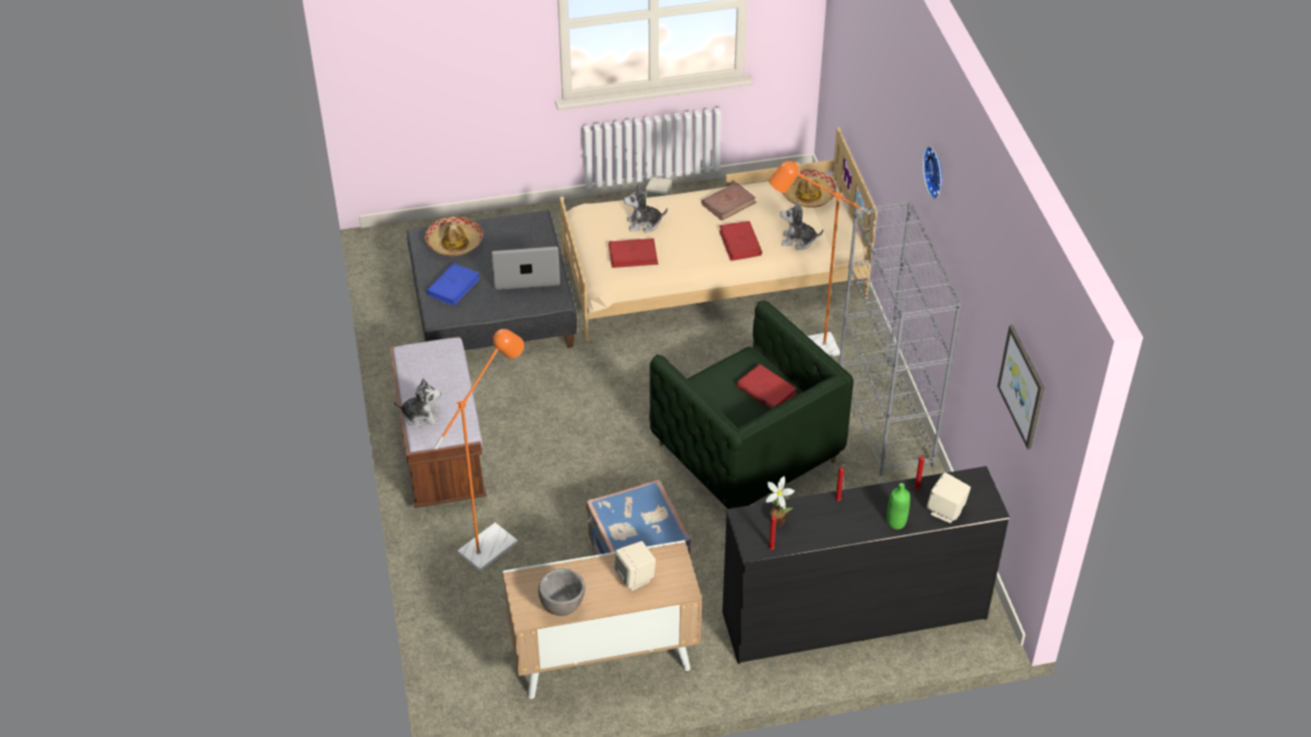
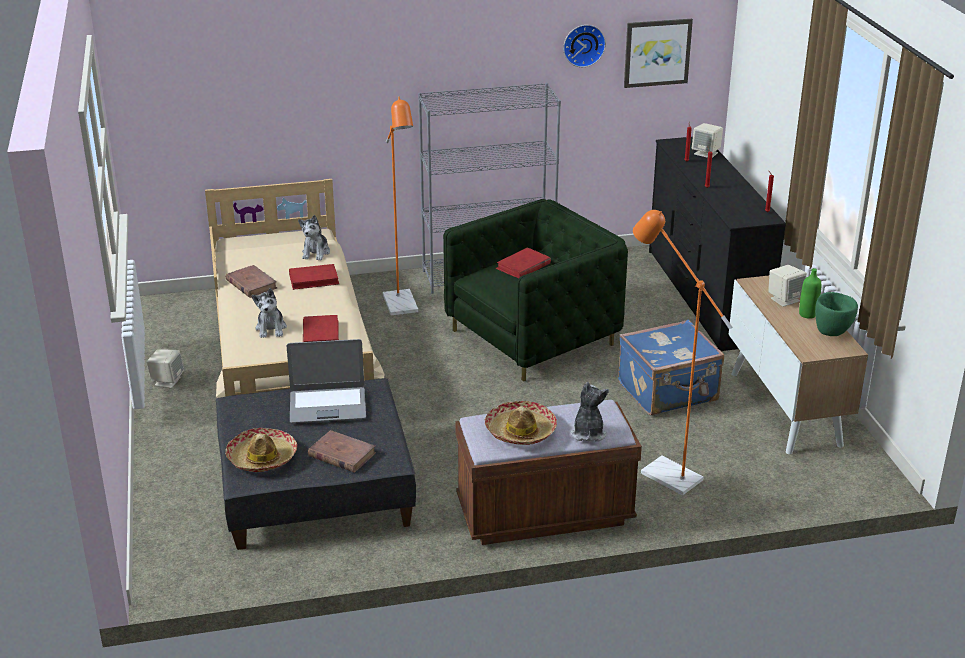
camera: 90 degrees left, 15 degrees down
(453, 286) = (341, 454): blue book -> brown book
(526, 273) = (327, 406): laptop -> laptop turned 90 degrees counterclockwise
(563, 608) = (832, 331): grey bowl -> green bowl
(776, 520) = (736, 209): potted plant -> none
(807, 194) = (249, 247): hat -> hat (520, 431)
(896, 522) = (723, 169): green bottle -> green bottle (807, 314)
(936, 172) = (444, 35): wall clock -> wall clock (583, 44)

